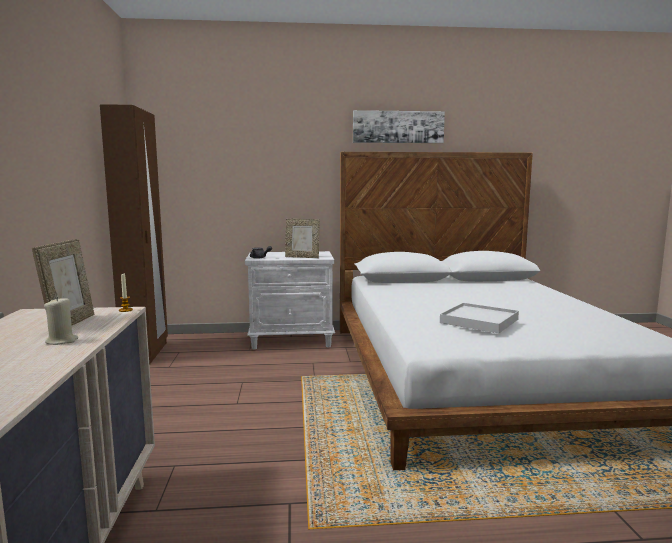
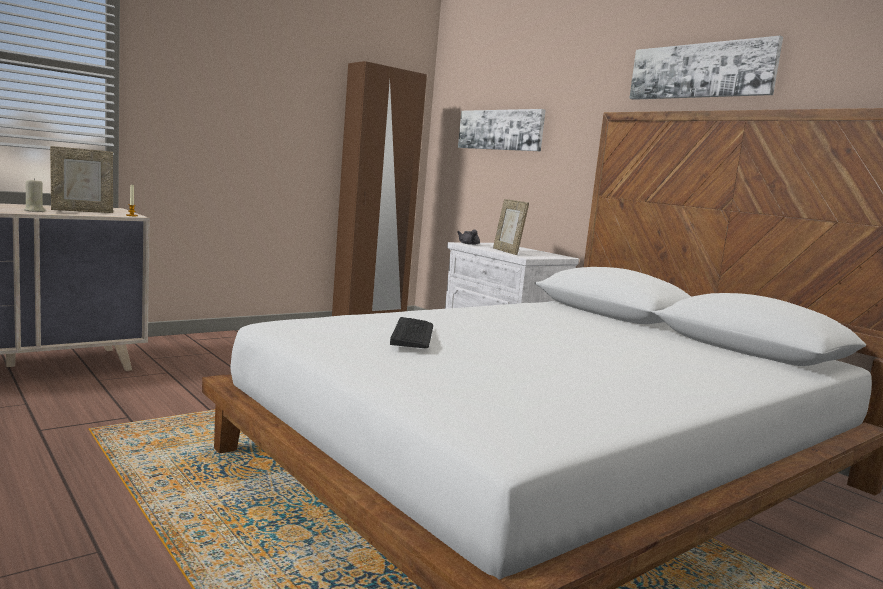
camera: 55 degrees right, 0 degrees up
(229, 163) = (500, 130): none -> picture
(479, 321) = (413, 334): white tray -> keyboard

